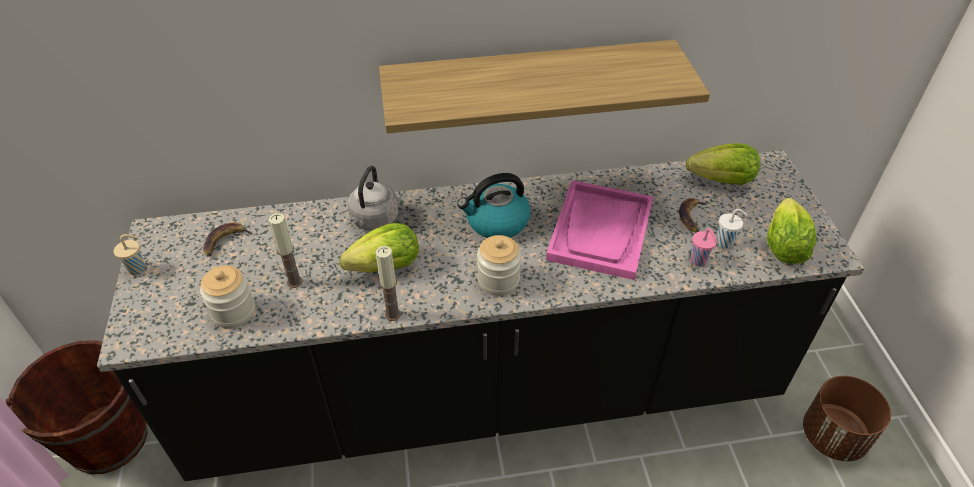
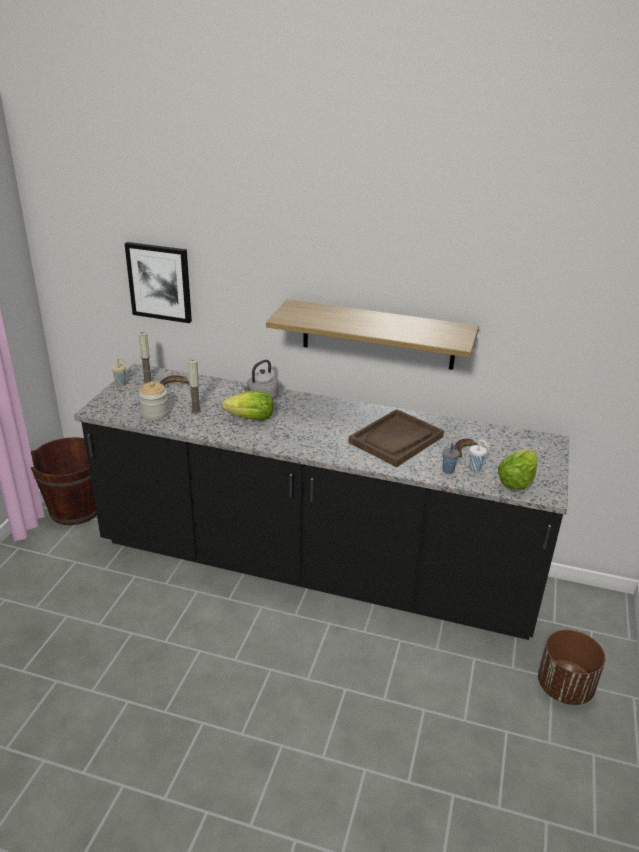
camera: 25 degrees right, 15 degrees down
(143, 87) = (160, 282): none -> picture
(393, 314) = (237, 439): candle -> candle (148, 381)
(496, 222) = (333, 418): kettle -> none
(498, 280) = (311, 443): jar -> none
(601, 231) = (396, 440): pink tray -> brown tray
(699, 261) = (448, 471): pink cup -> grey cup
(722, 180) = (505, 439): lettuce -> none

